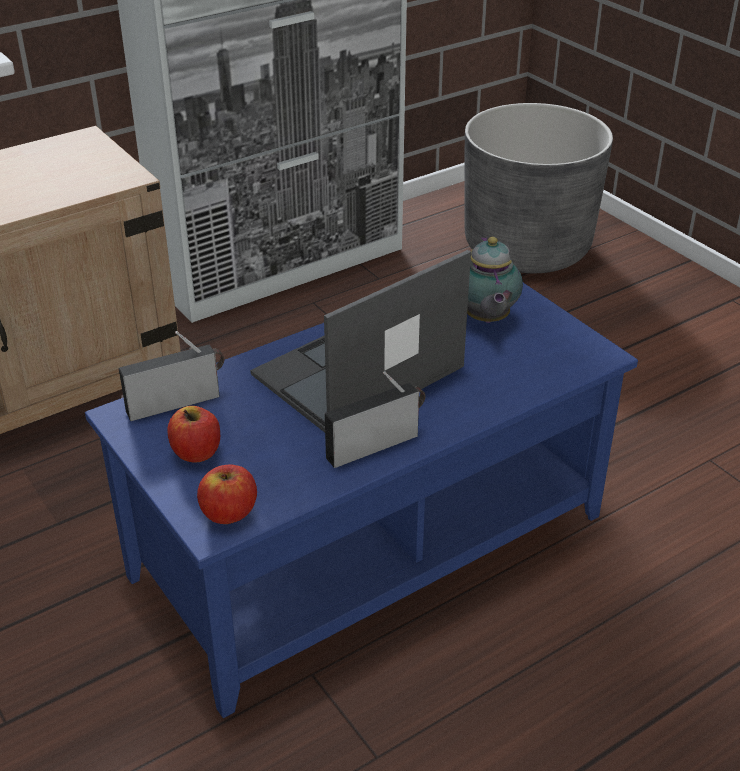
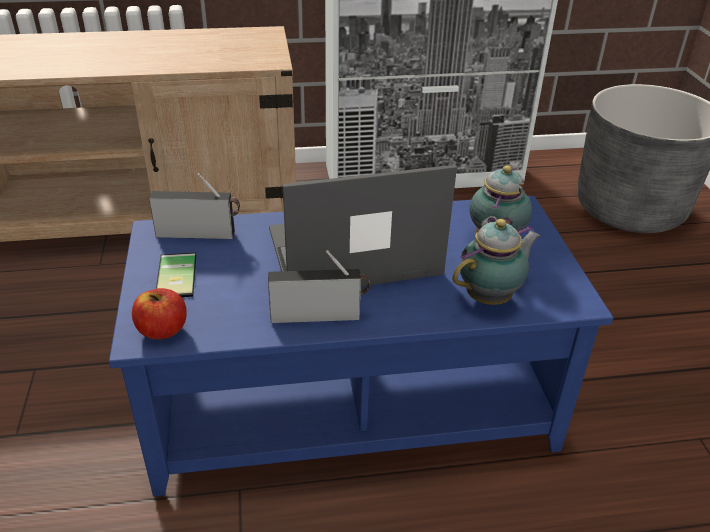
camera: 25 degrees right, 0 degrees up
(196, 452) = (180, 275): apple -> phone
(522, 375) = (491, 297): none -> teapot

